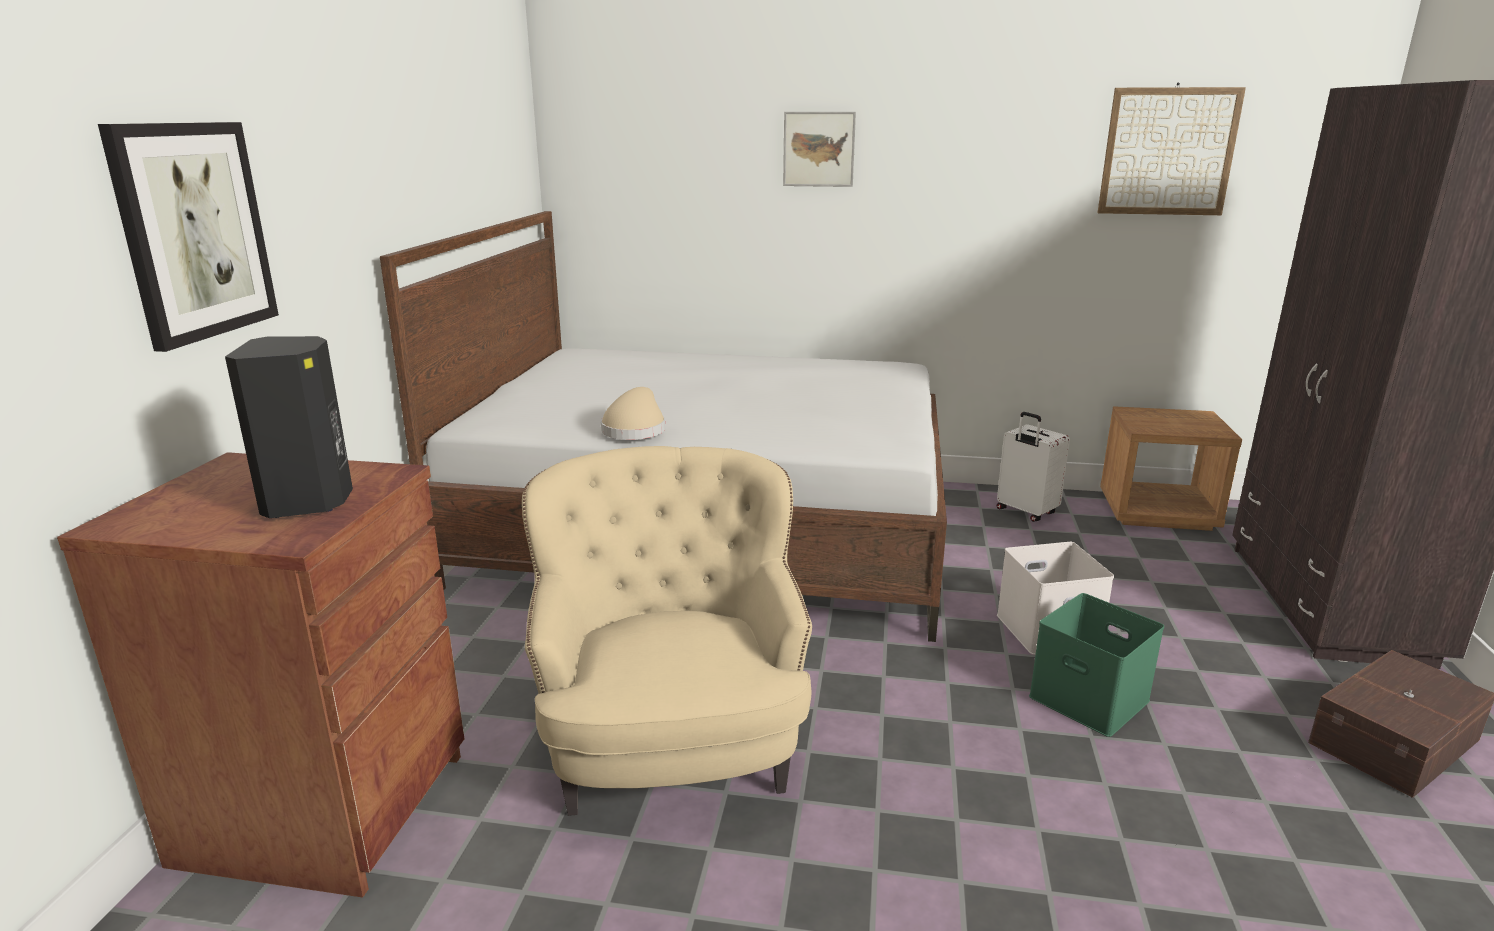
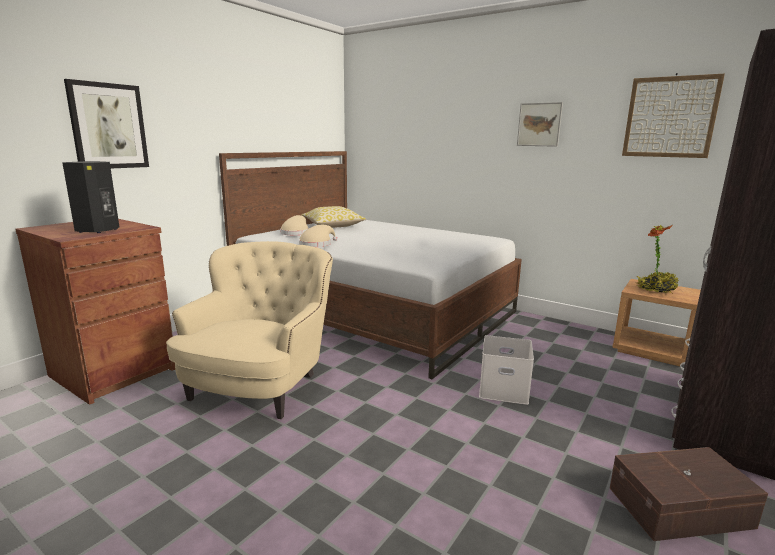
camera: 25 degrees right, 5 degrees down
(543, 406) = (296, 233): none -> beige hat
(585, 376) = (333, 226): none -> pillow
(819, 149) = (466, 119): picture -> picture (539, 124)
(1025, 512) = (559, 334): white suitcase -> none
(1092, 698) = (489, 426): green storage box -> none
(1167, 422) = (656, 290): none -> potted plant

